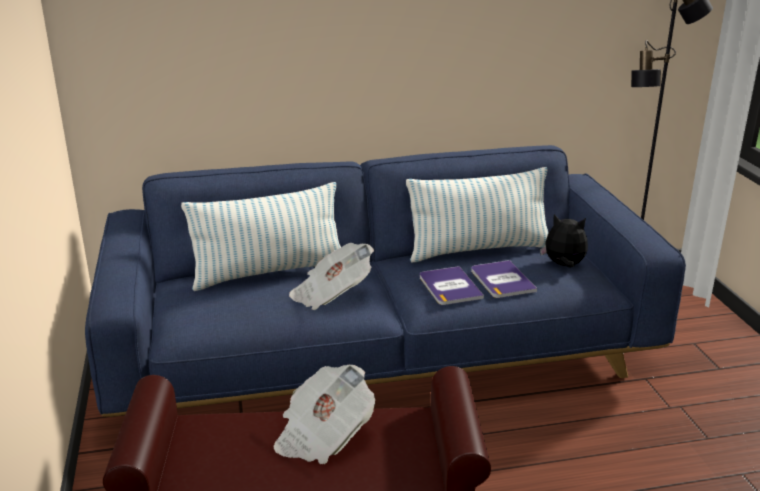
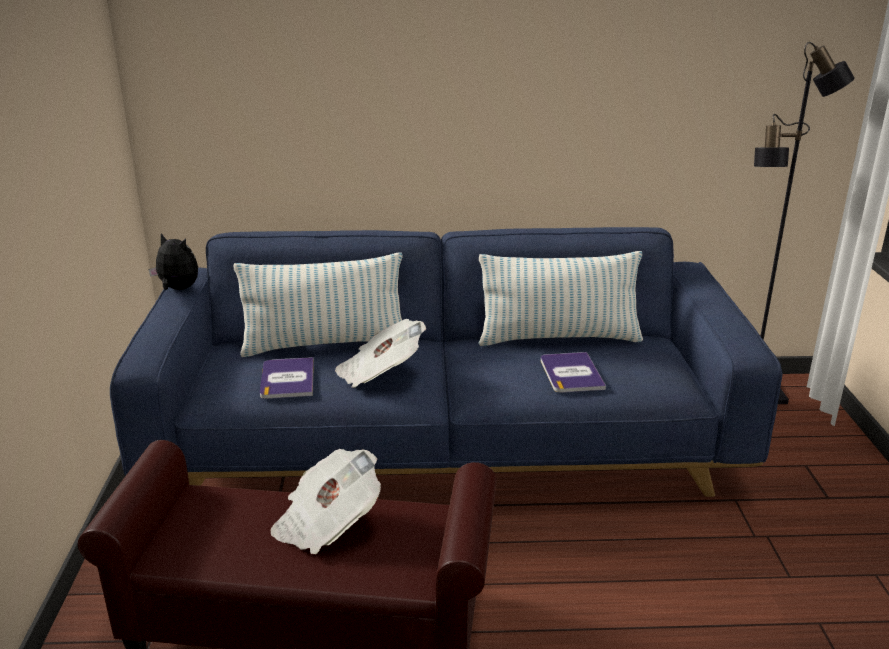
camera: 10 degrees right, 0 degrees up
(449, 287) = (510, 376): book -> book (287, 379)
(563, 265) = (647, 363): plush toy -> plush toy (177, 289)

